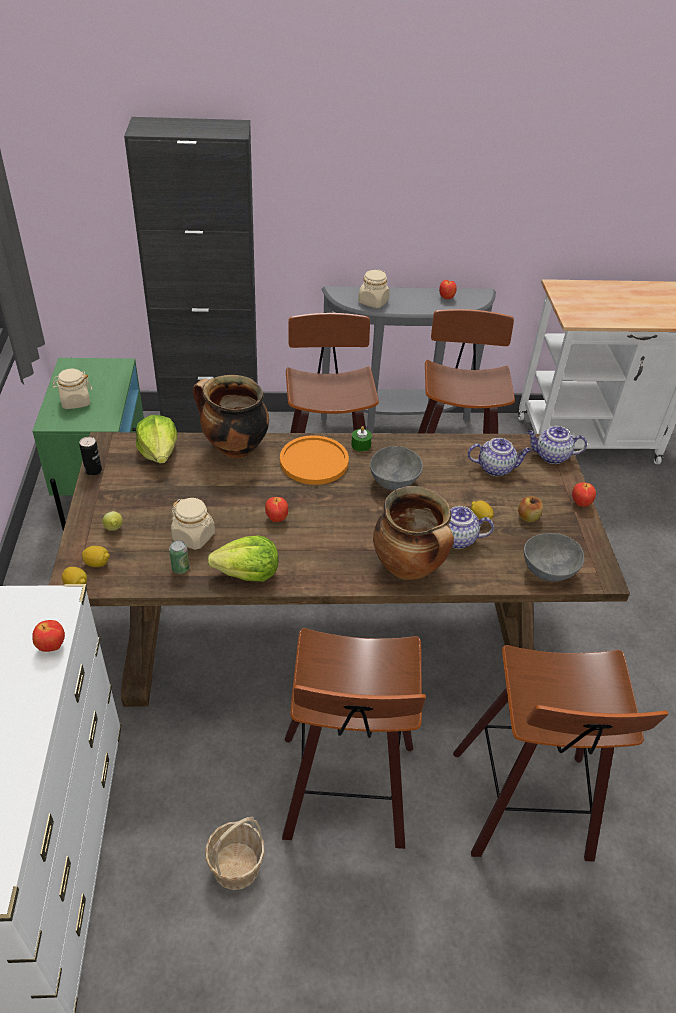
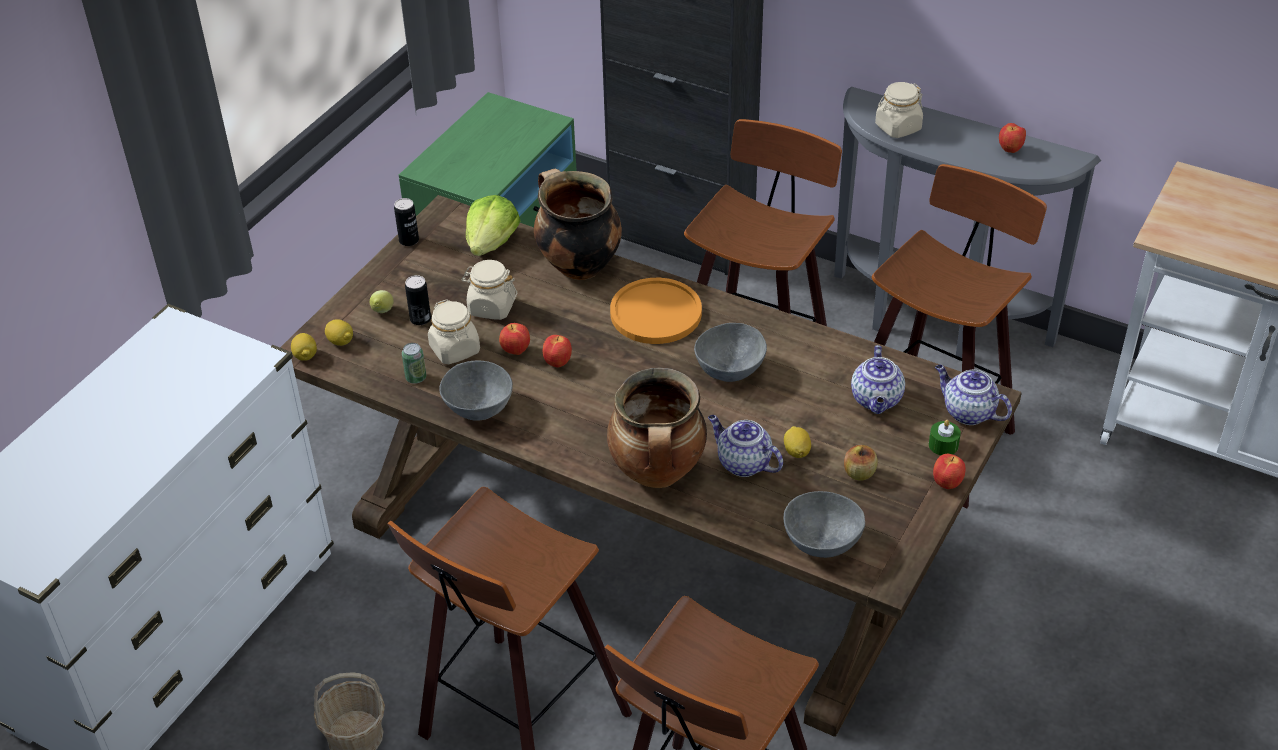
camera: 35 degrees right, 0 degrees up
(51, 646) = (220, 398): apple -> apple (515, 351)
(75, 402) = (467, 153): beige jar -> beige jar (491, 307)
(148, 524) = (420, 319): none -> can
(248, 573) = (479, 410): lettuce -> grey bowl
(361, 445) = (730, 312): green candle -> green candle (943, 445)
(496, 468) = (877, 400): teapot -> teapot turned 60 degrees clockwise

